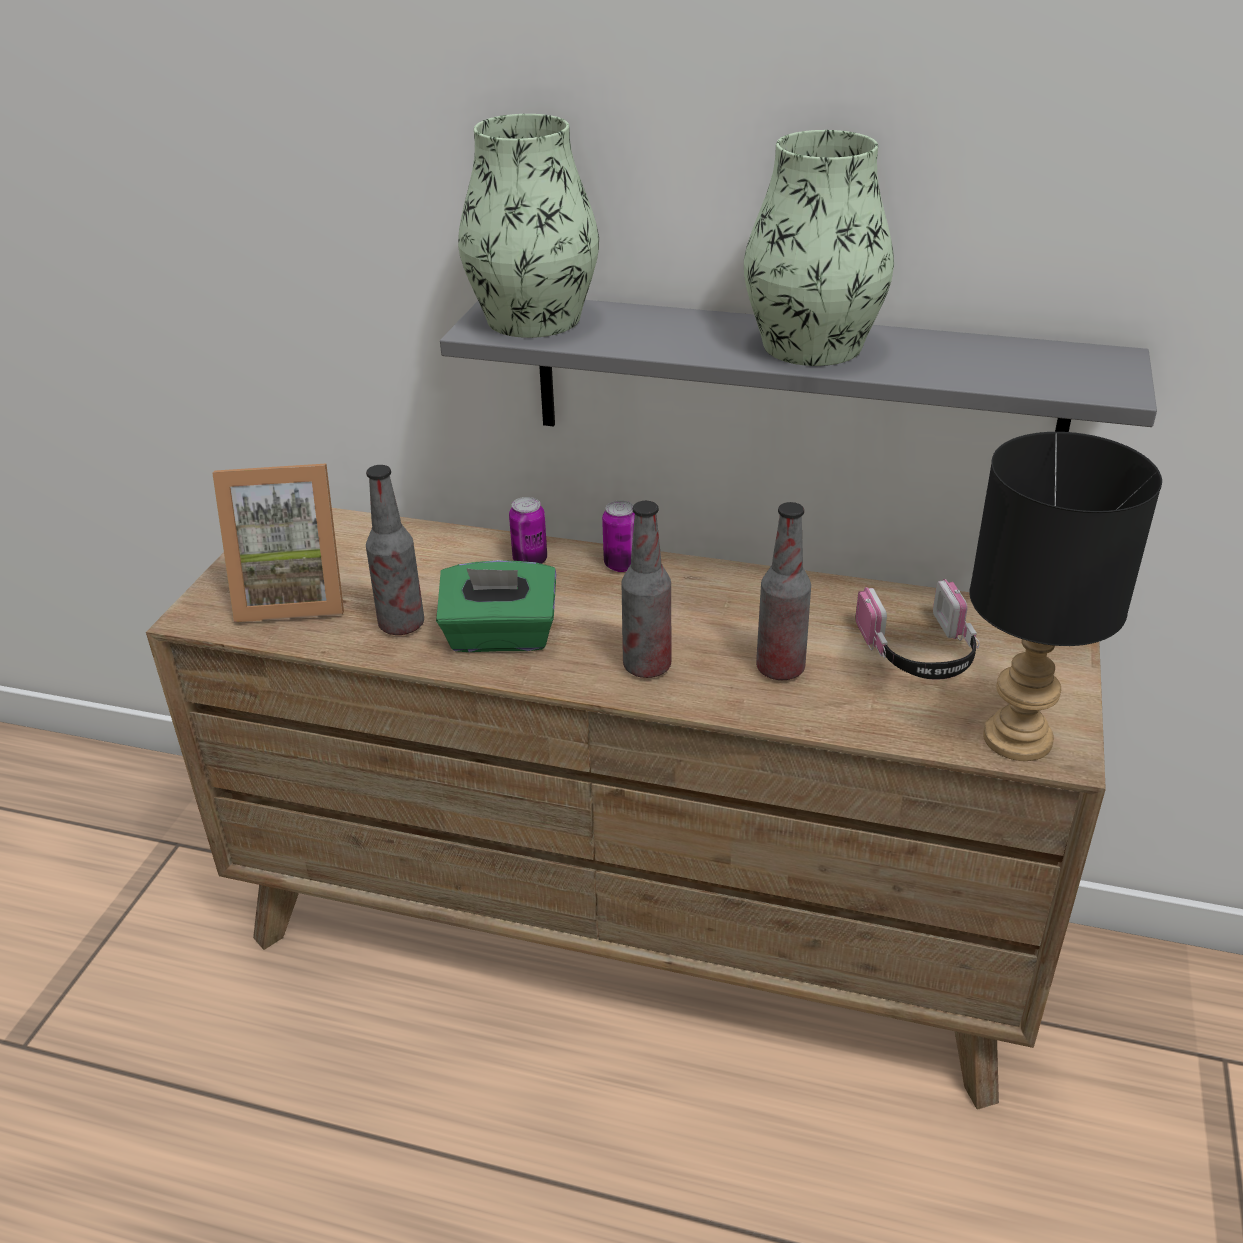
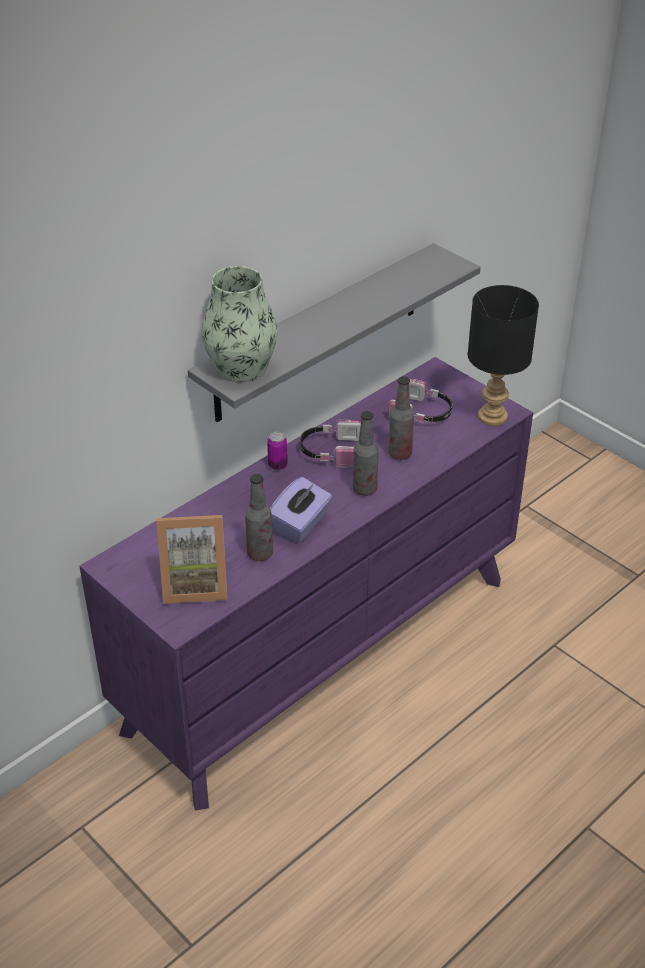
camera: 60 degrees left, 5 degrees up
(293, 596) = (195, 584): picture frame -> picture frame turned 60 degrees clockwise
(500, 637) = (301, 525): green tissue box -> purple tissue box
(530, 561) = (244, 492): can -> none
(631, 934) = (322, 651): brown dresser -> purple dresser
(706, 599) = (330, 452): none -> headphones
(812, 345) = (351, 309): vase -> none

